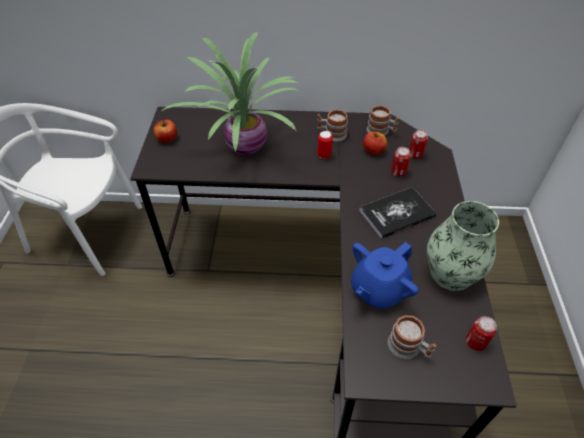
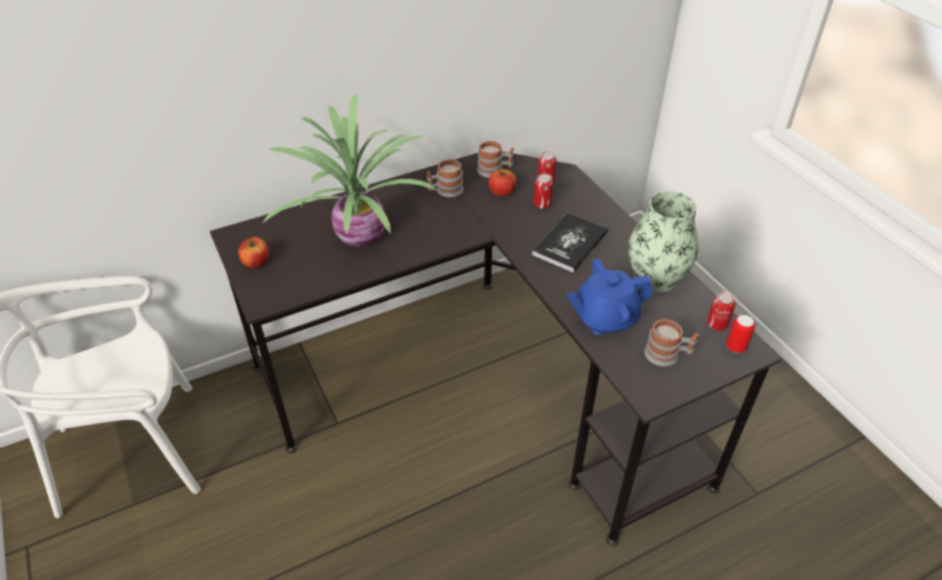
camera: 30 degrees left, 5 degrees down
(324, 155) = (454, 215): can -> can (735, 347)
(378, 289) = (604, 318): blue teapot -> blue teapot turned 60 degrees clockwise

